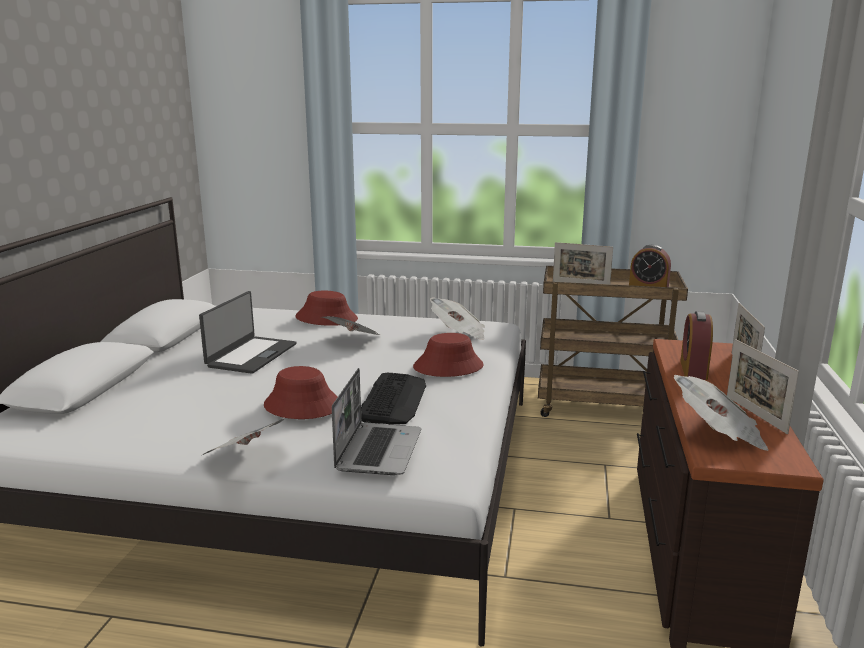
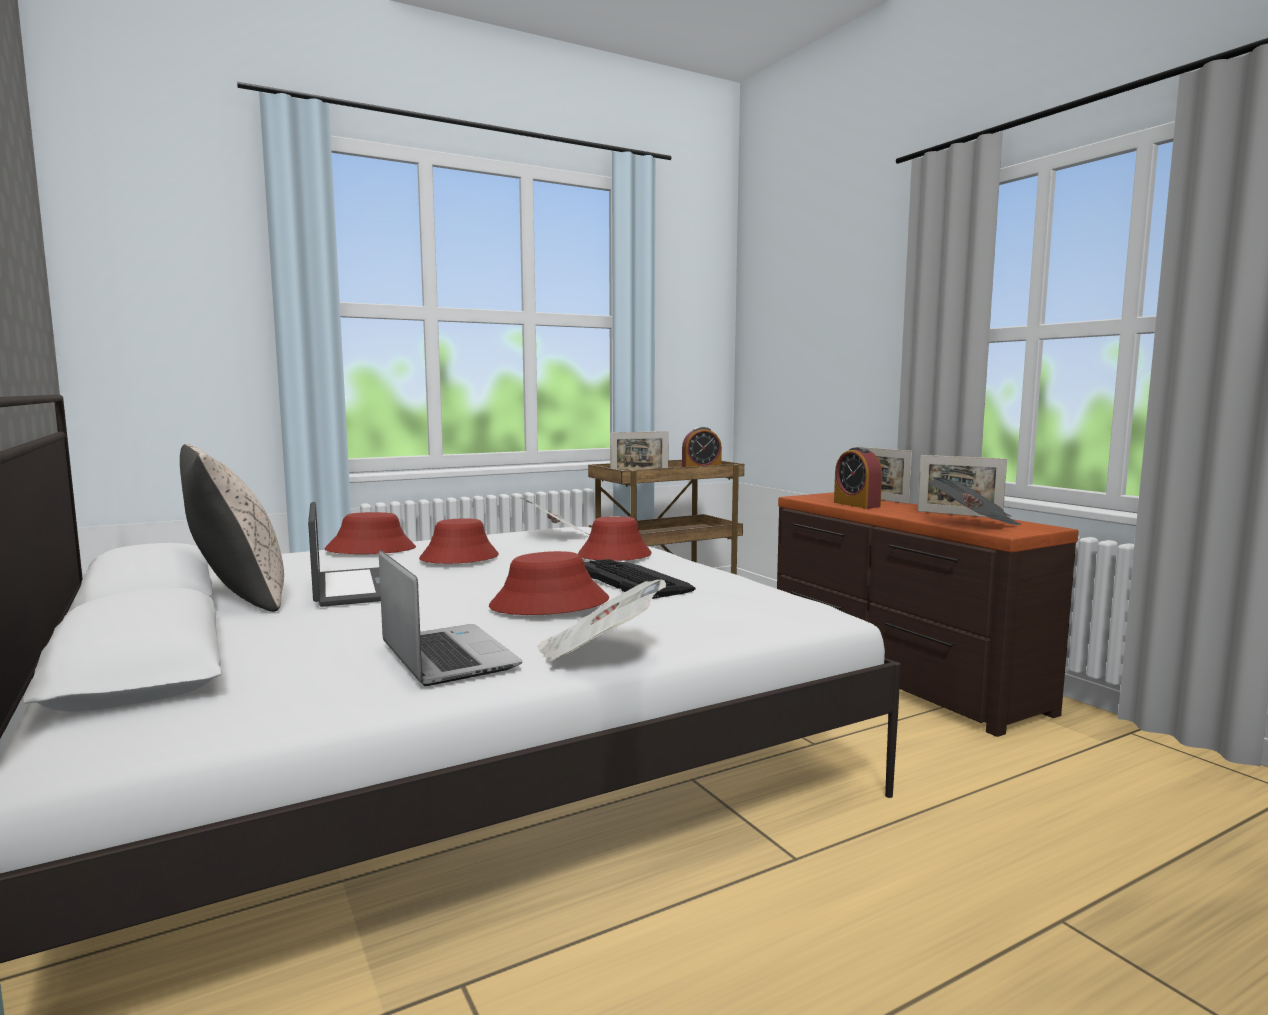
camera: 40 degrees left, 10 degrees down
(193, 347) = (238, 598): none -> beige pillow
(354, 341) = (459, 558): newspaper -> red hat
(378, 450) = (722, 610): laptop -> laptop (446, 657)

